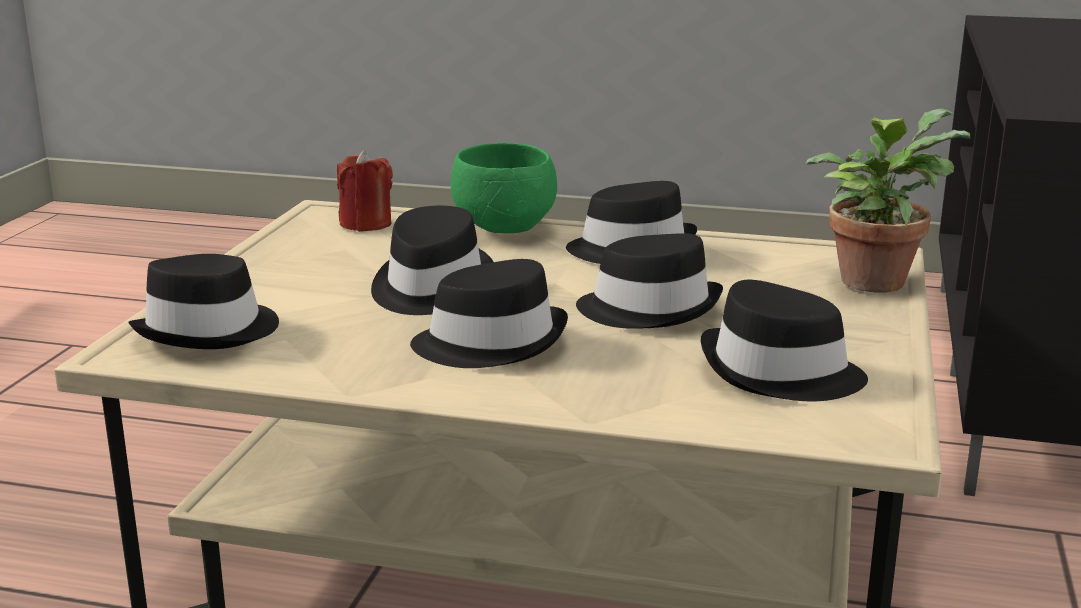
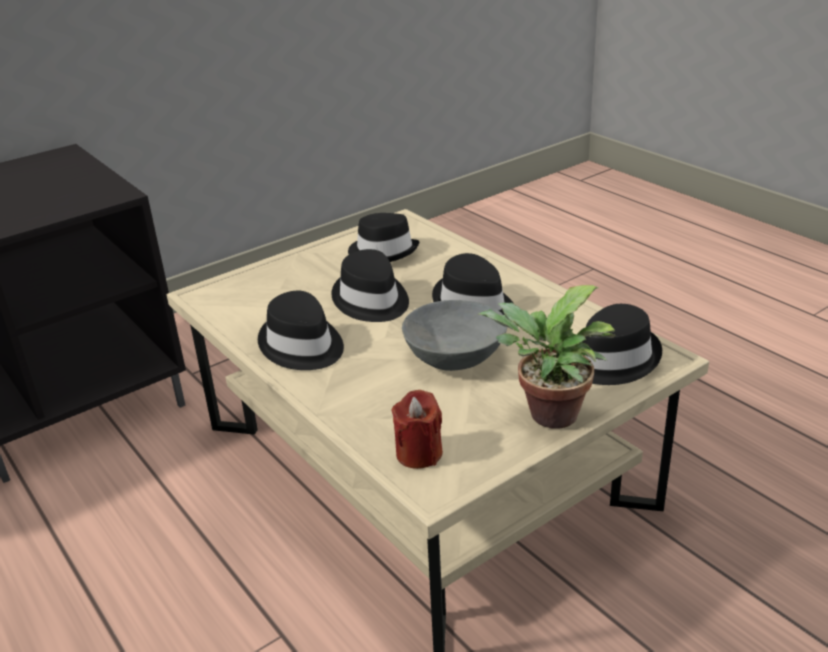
camera: 140 degrees left, 10 degrees up
(430, 288) = (456, 357): black hat -> grey bowl
(507, 229) = (338, 398): green bowl -> none
(874, 278) = (241, 280): potted plant -> potted plant (548, 416)

